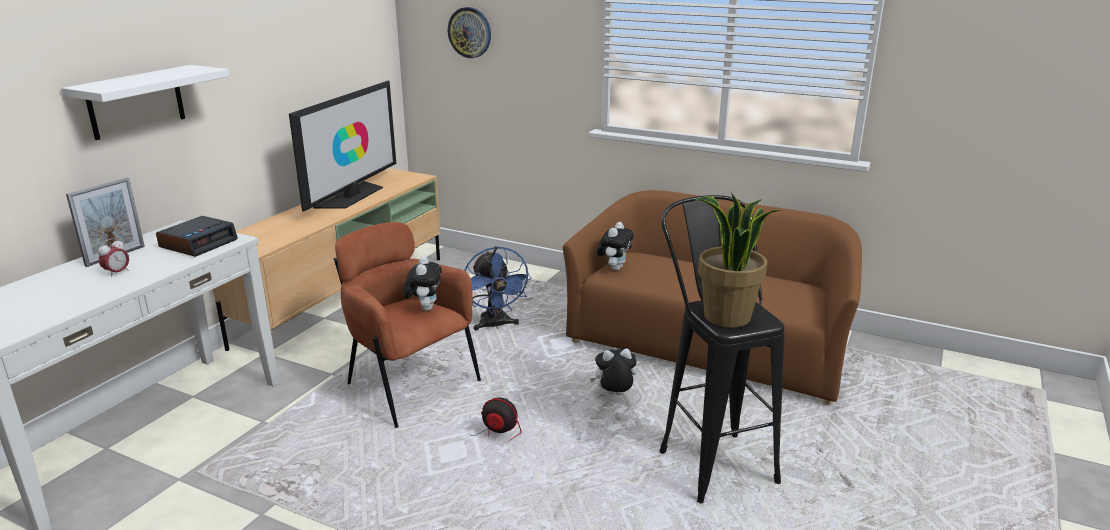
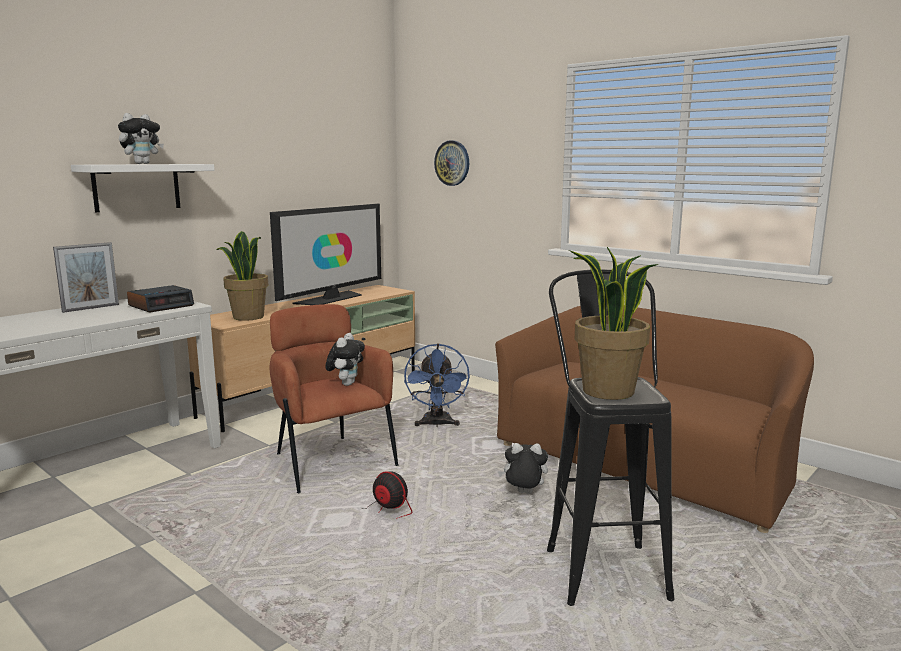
camera: 15 degrees right, 10 degrees down
(117, 273) = (80, 317): alarm clock -> none
(277, 234) = (248, 317): none -> potted plant
(614, 268) = (548, 371): plush toy -> plush toy (142, 164)

